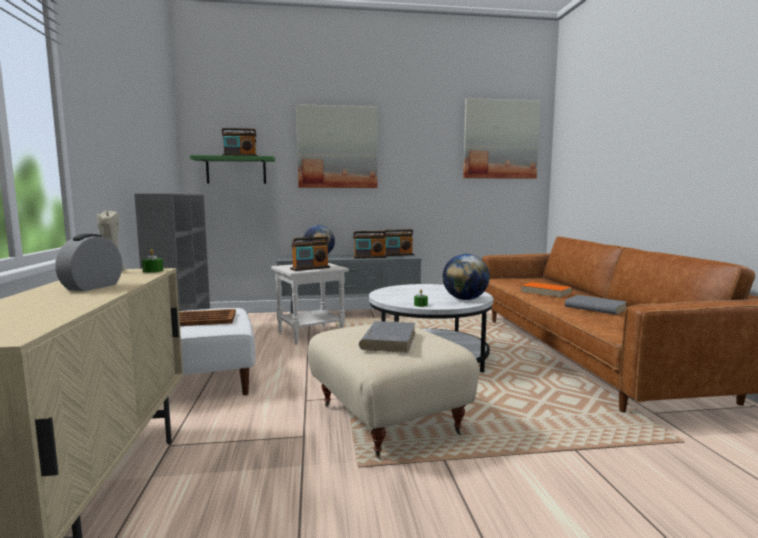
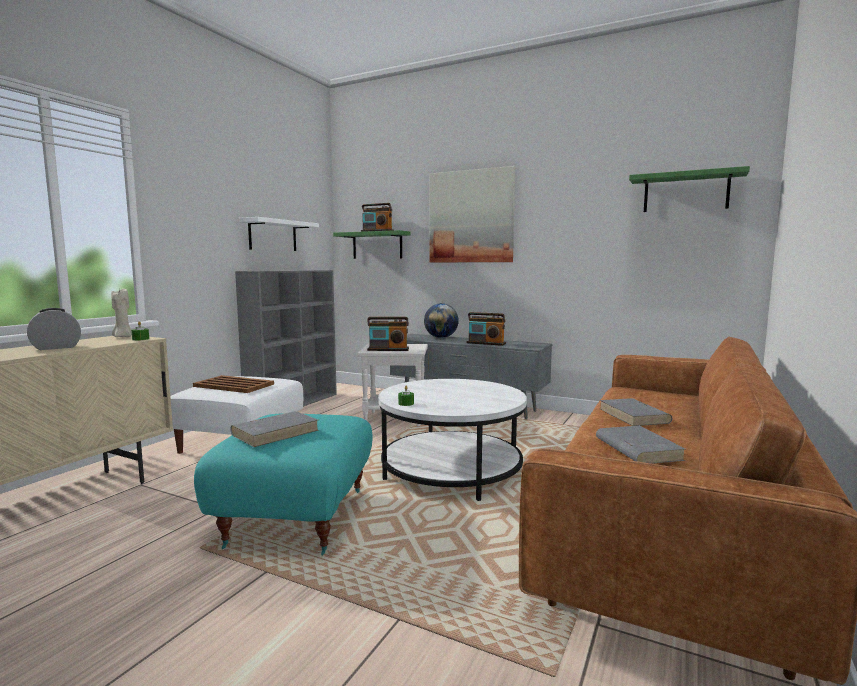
camera: 35 degrees right, 0 degrees up
(148, 154) = (273, 235): none -> white shelf
(386, 420) = (295, 517): beige ottoman -> turquoise ottoman
(397, 255) = (527, 343): radio -> none
(465, 299) = (470, 405): globe -> none
(500, 139) = (685, 192): picture -> green shelf
(546, 292) = (634, 416): orange book -> grey book

